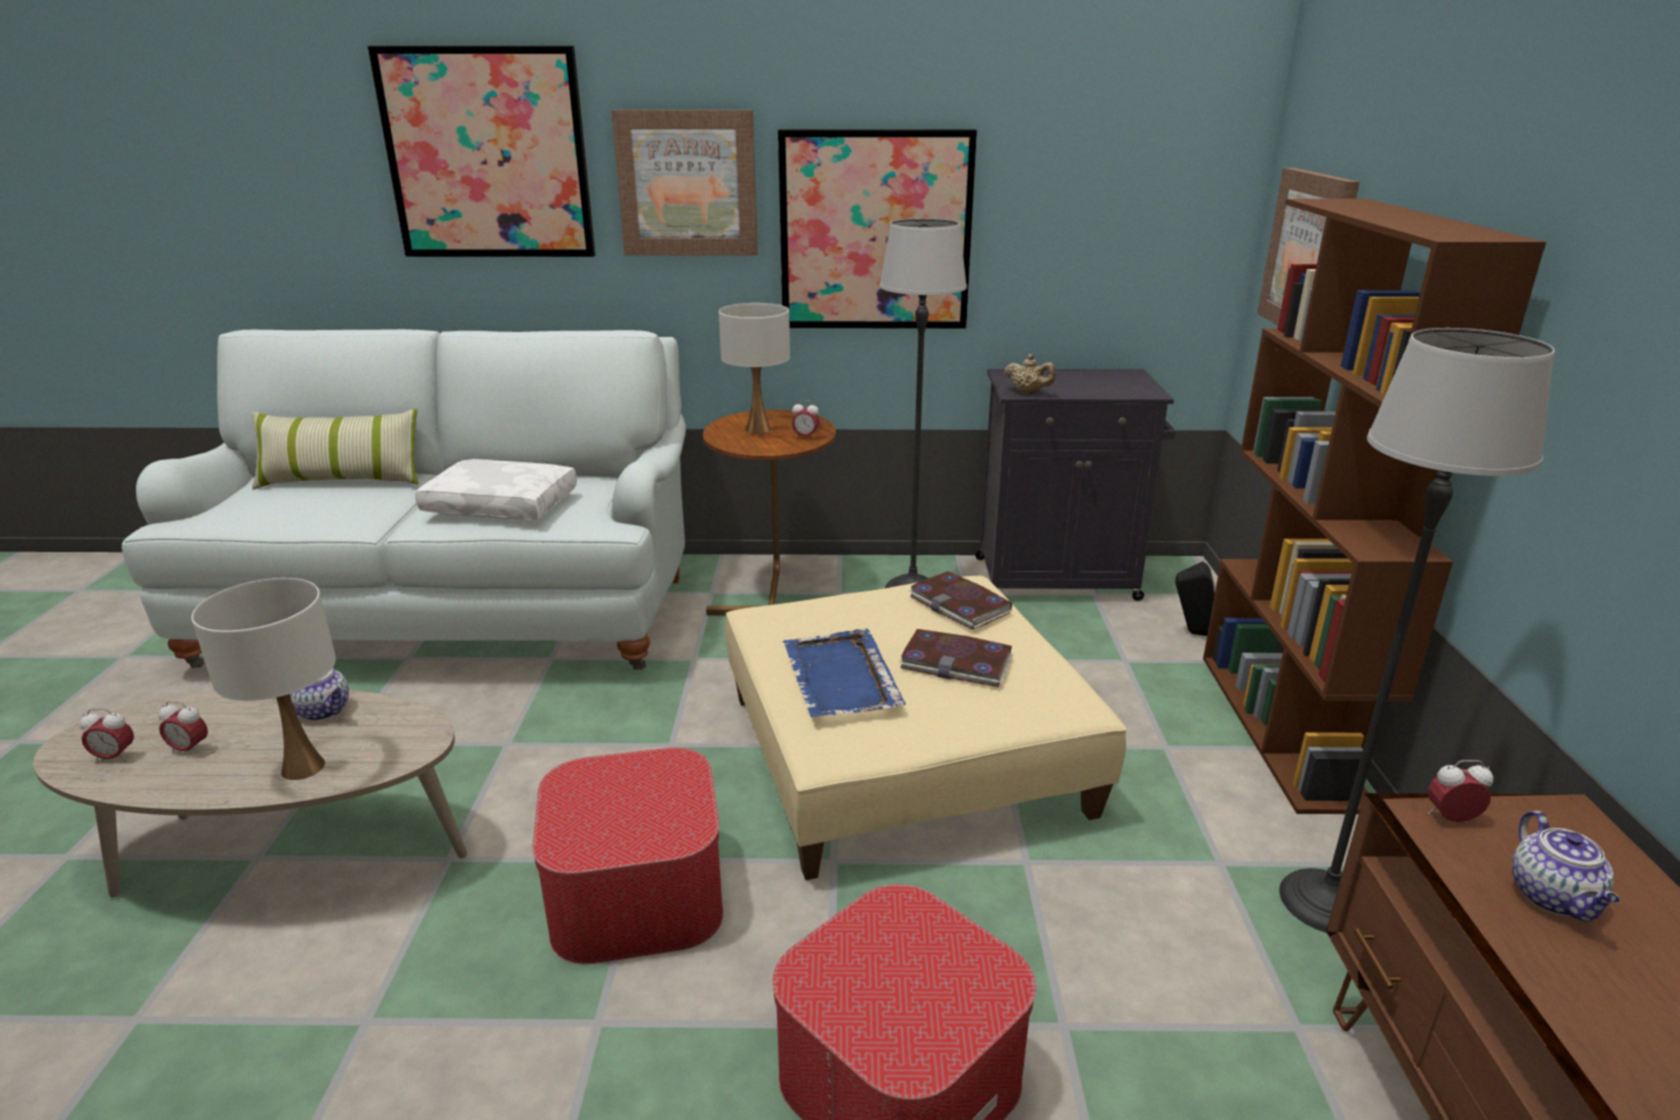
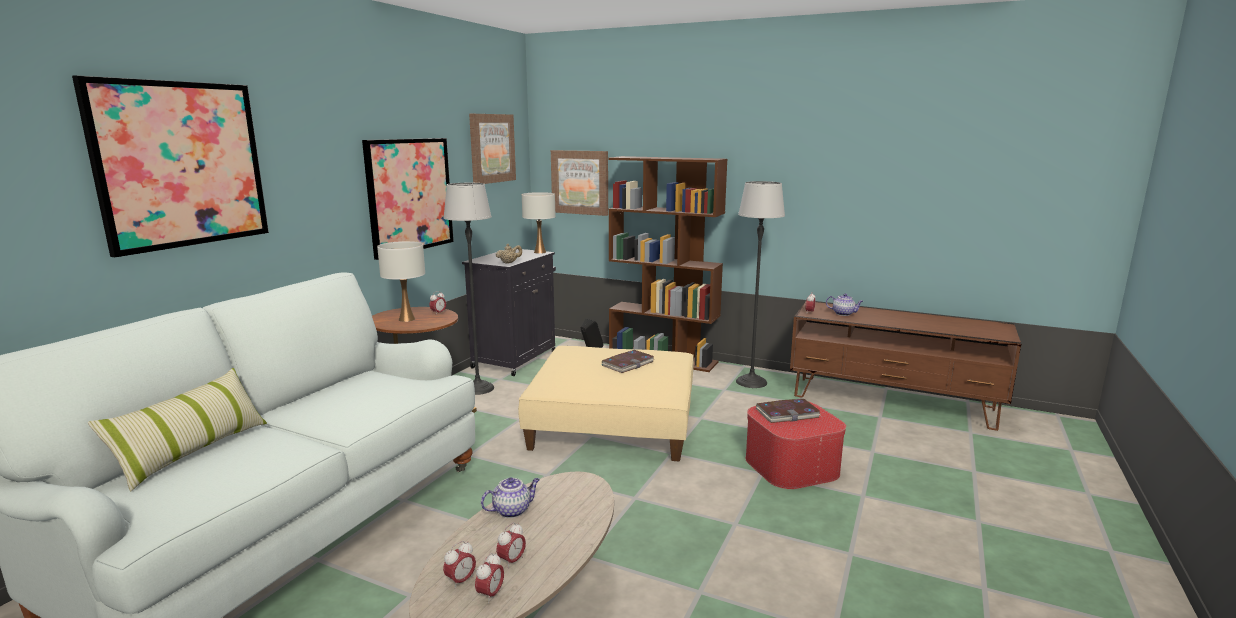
camera: 65 degrees left, 10 degrees down
(151, 728) = (461, 581): none -> alarm clock
(302, 767) = (575, 518): white table lamp -> white table lamp (539, 252)
(503, 505) = (367, 399): white pillow -> none
(636, 893) = (658, 502): ottoman -> none
(687, 183) = (317, 176): picture -> picture (491, 148)
(841, 678) = (620, 383): blue tray -> none
(960, 604) = (582, 353): book -> book (787, 413)

